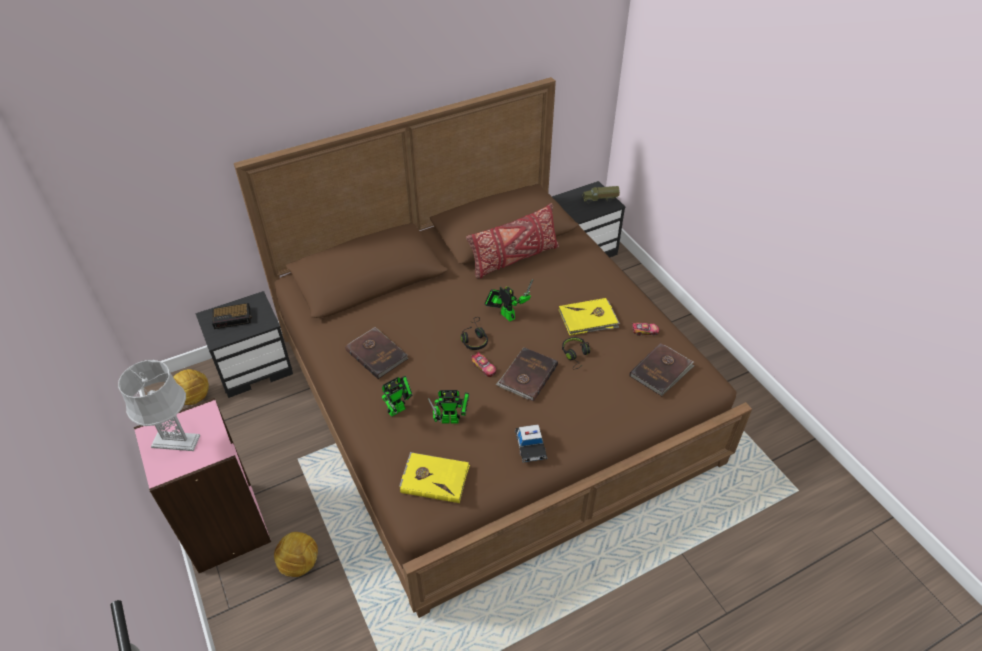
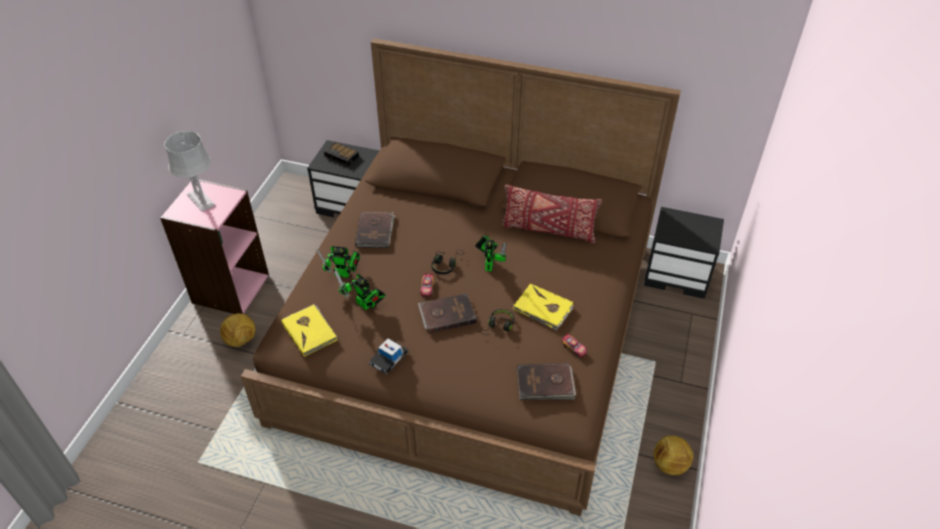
camera: 45 degrees right, 0 degrees up
(194, 397) = (299, 200): football -> football (669, 464)
(600, 199) = (703, 234): toy truck -> none

